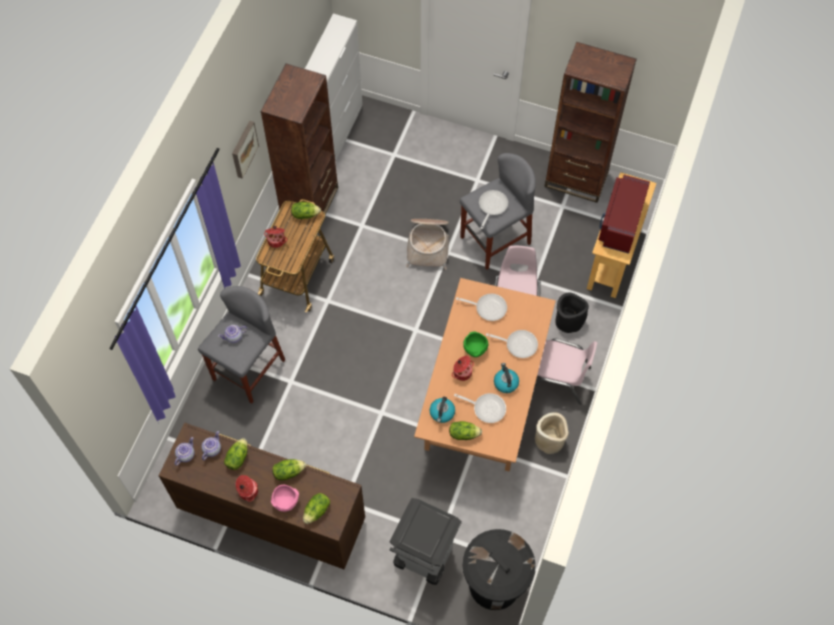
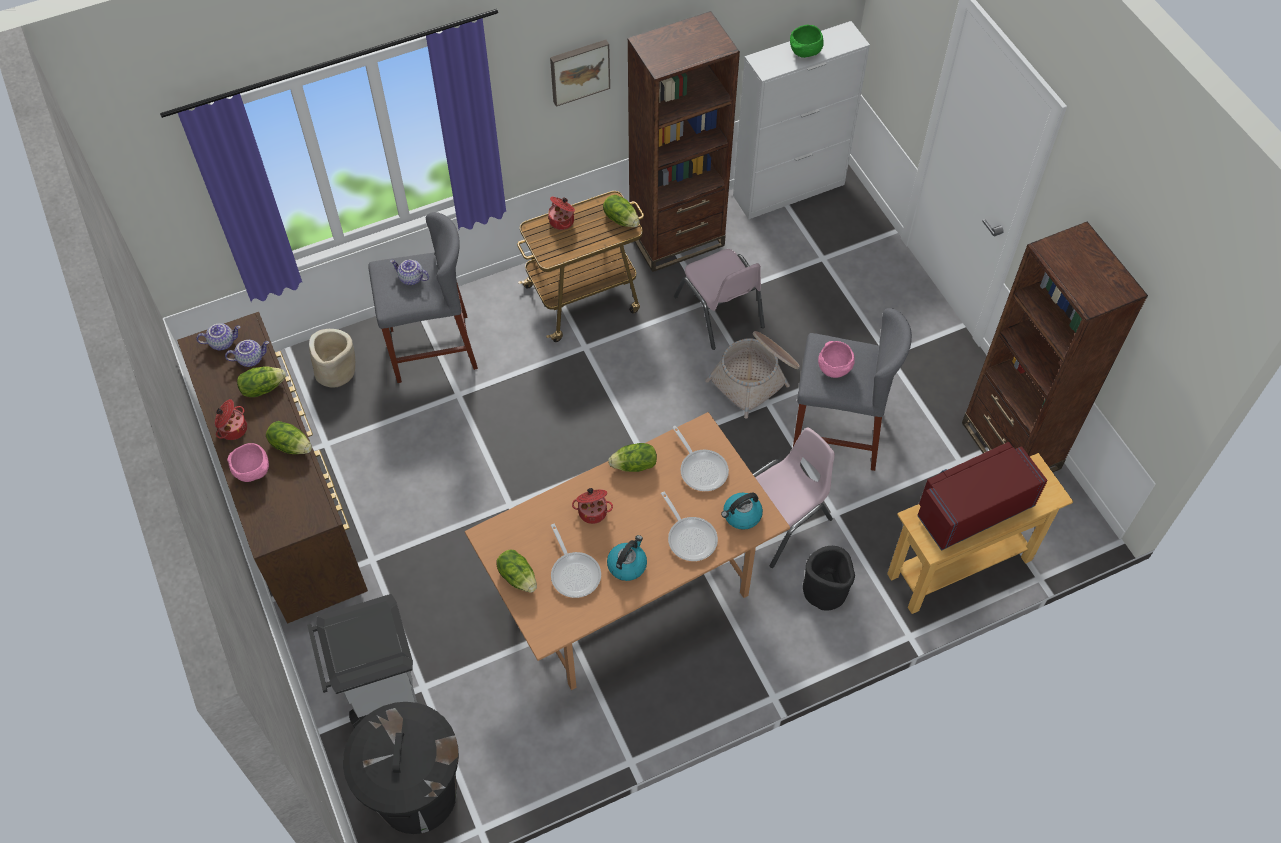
camera: 45 degrees right, 5 degrees down
(317, 511) = (270, 509): lettuce -> lettuce (634, 465)
(442, 413) = (521, 534): kettle -> kettle (741, 516)
(475, 350) = (635, 500): green bowl -> green bowl (805, 53)
(491, 206) = (833, 368): frying pan -> pink bowl
(550, 440) = (654, 699): beige planter -> beige planter (336, 372)
(559, 378) = (741, 643): pink chair -> pink chair (719, 312)

